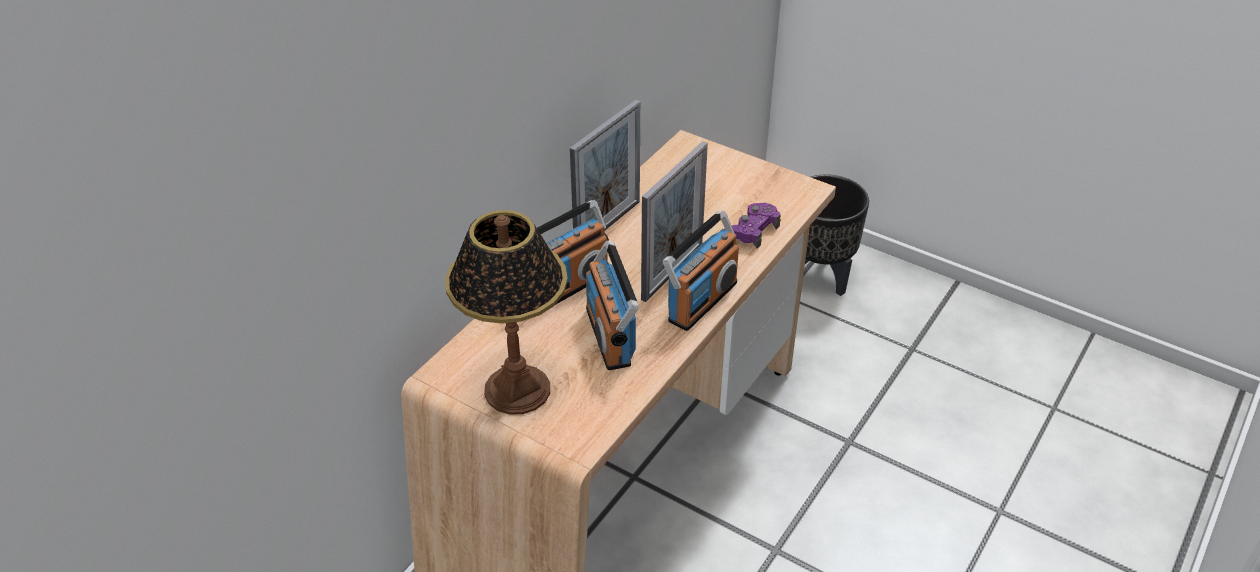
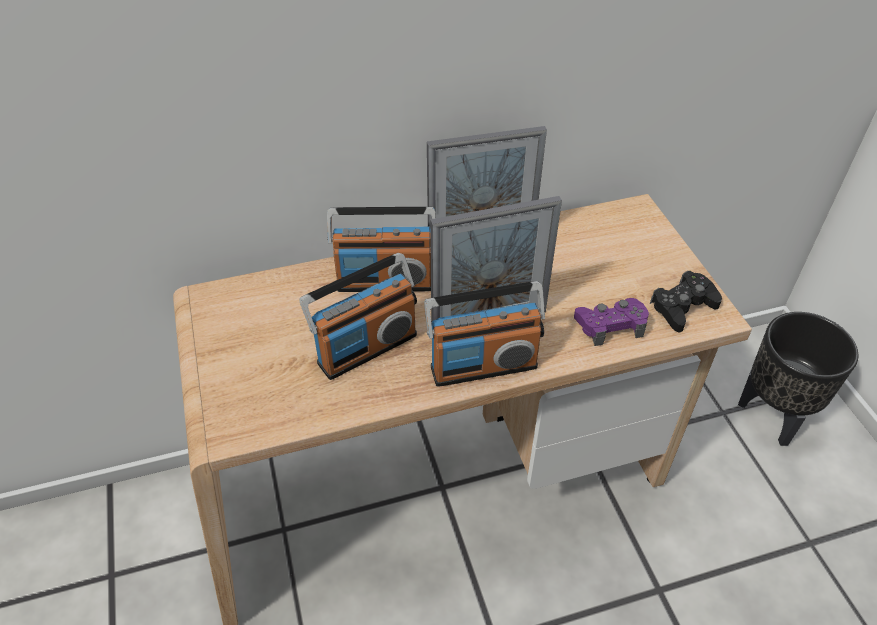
camera: 40 degrees right, 5 degrees up
(516, 389) = (241, 347): table lamp -> none
(609, 336) = (367, 348): radio -> radio turned 150 degrees counterclockwise
(783, 194) = (682, 307): none -> black game controller

